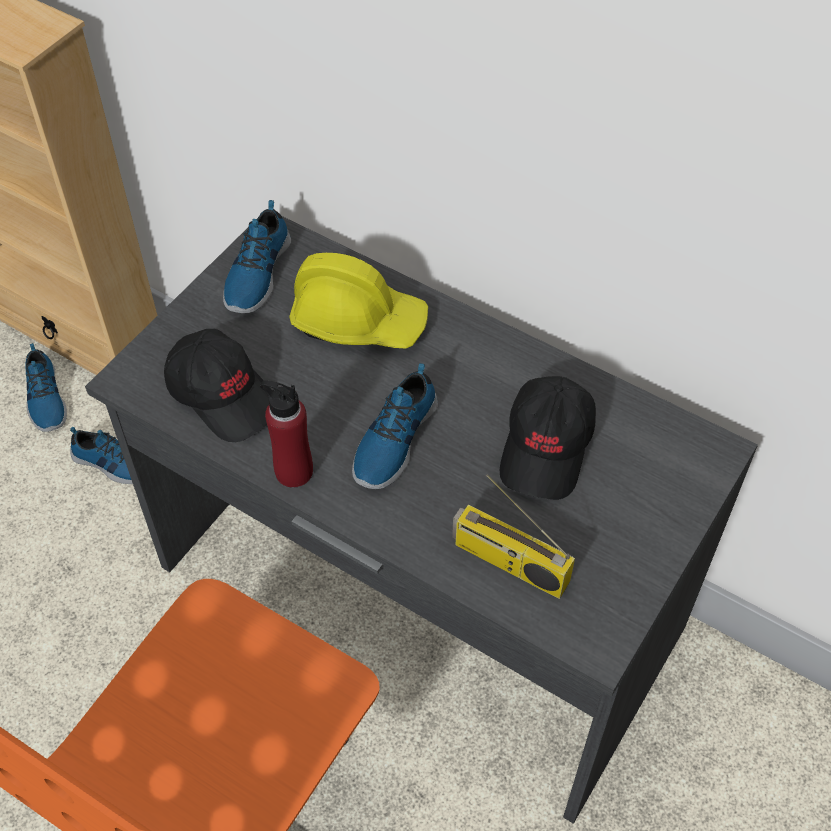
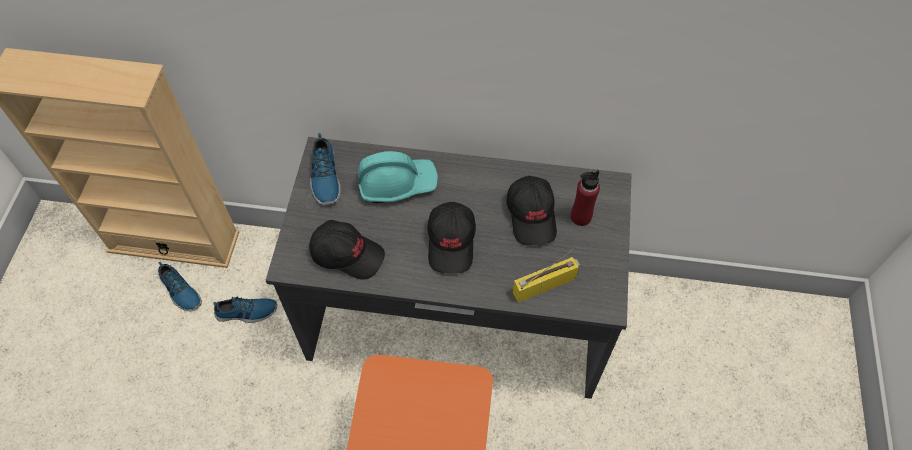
camera: 25 degrees left, 5 degrees up
(293, 471) = (409, 281): red bottle -> red bottle (580, 217)
(358, 320) = (397, 183): yellow hard hat -> turquoise hard hat
(393, 439) = (452, 242): shoe -> black cap
(508, 563) = (545, 284): radio -> radio turned 150 degrees clockwise

